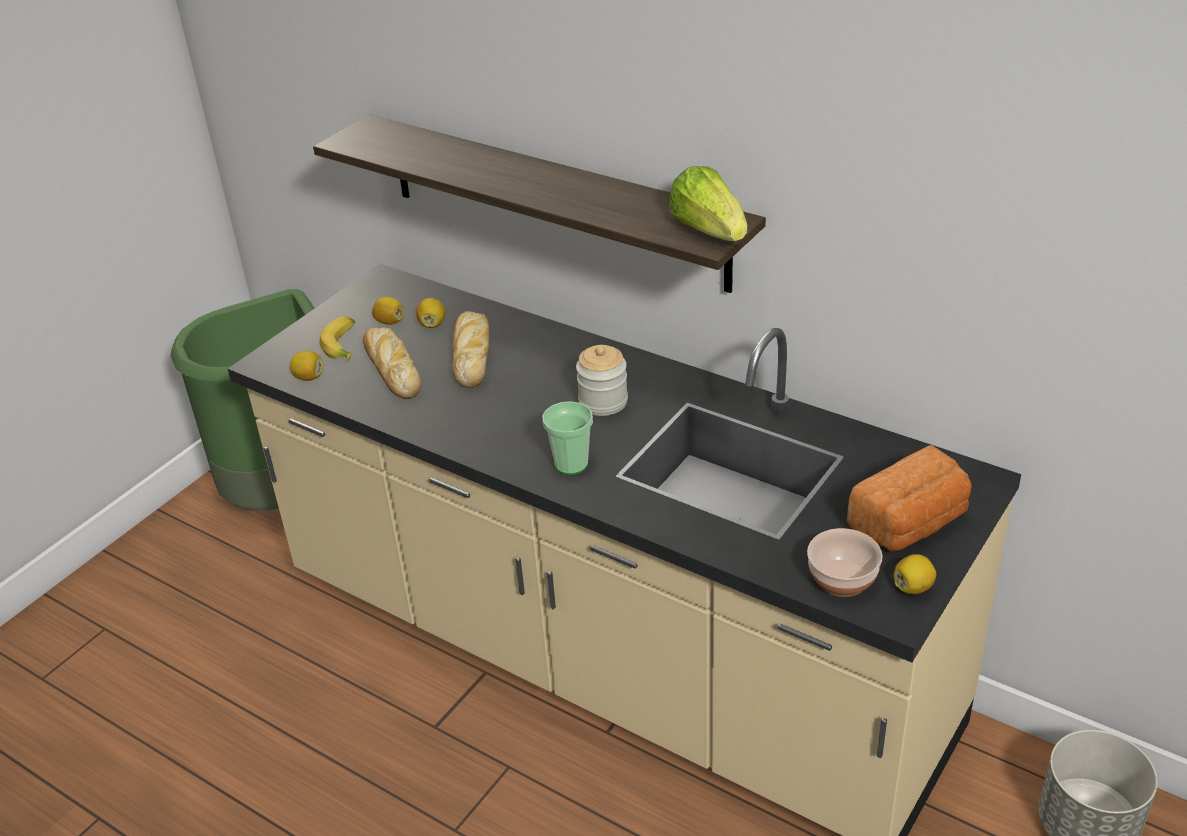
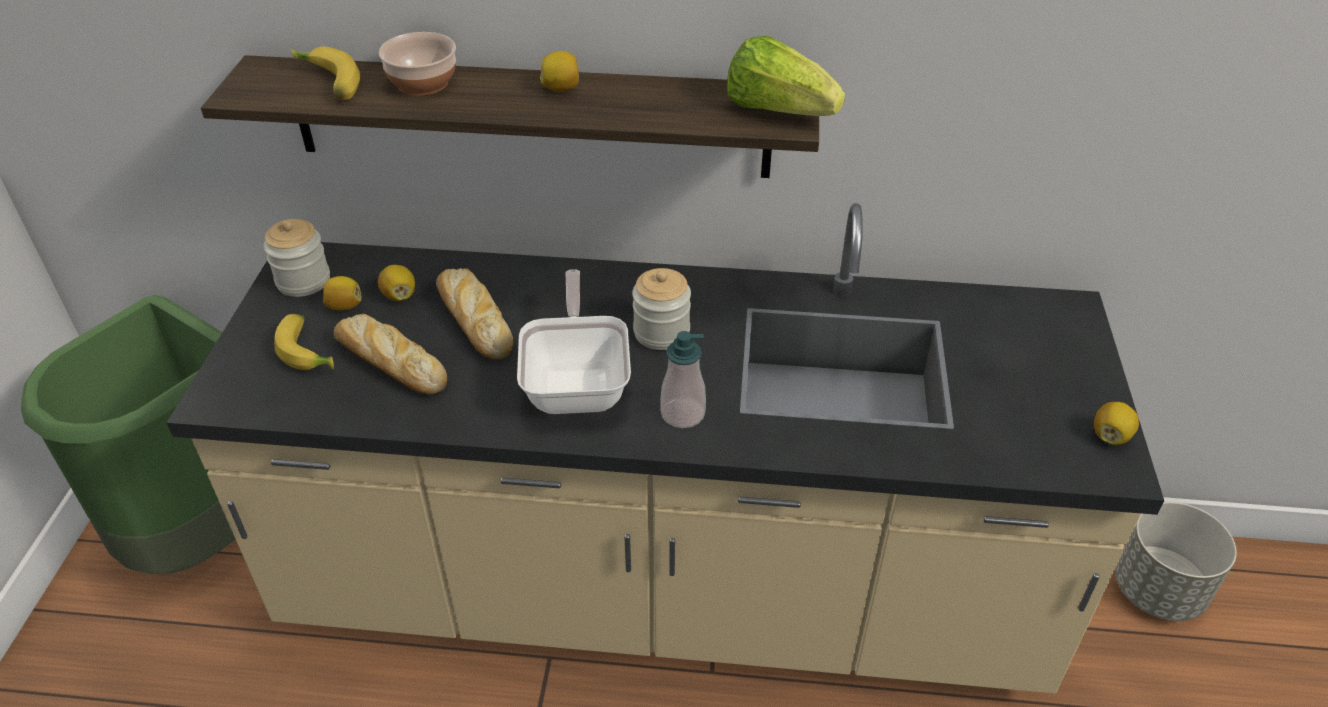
camera: 30 degrees left, 5 degrees up
(309, 377) = (289, 402): lemon -> lemon (561, 88)
(375, 297) = (303, 281): none -> jar
(404, 145) = (327, 84): none -> banana
(511, 420) = (578, 383): none -> frying pan
(571, 464) = (682, 414): cup -> soap dispenser
(842, 578) = (1043, 450): bowl -> bowl (422, 82)
(910, 524) = (1054, 371): bread -> none

